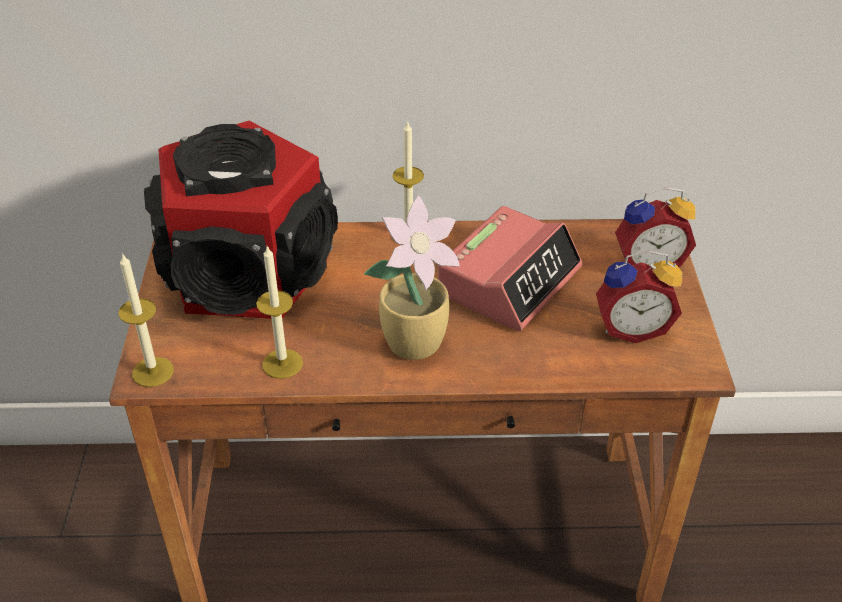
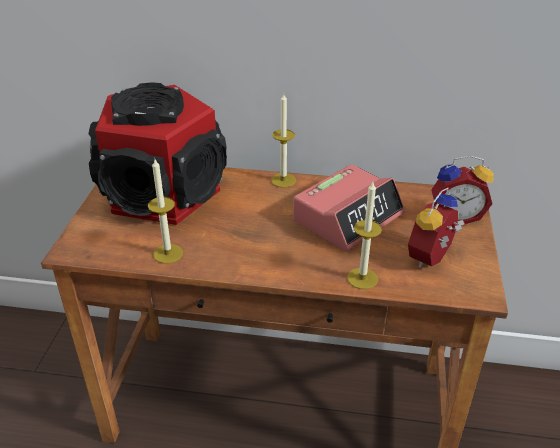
camera: 10 degrees right, 5 degrees down
(153, 372) = (76, 248): candle -> candle (362, 278)
(417, 342) = (269, 250): potted plant -> none
(631, 328) = (433, 259): alarm clock -> alarm clock turned 120 degrees clockwise

